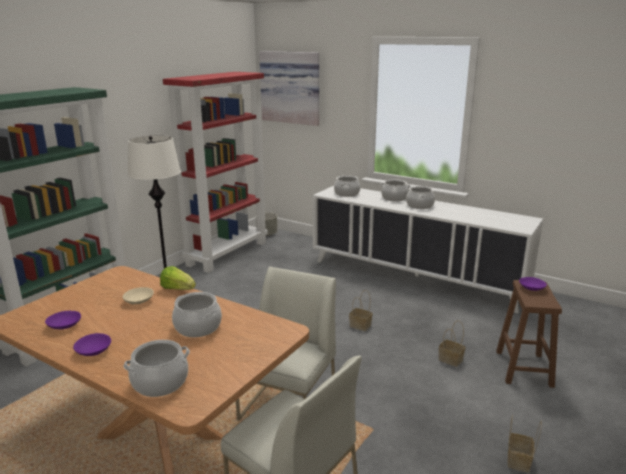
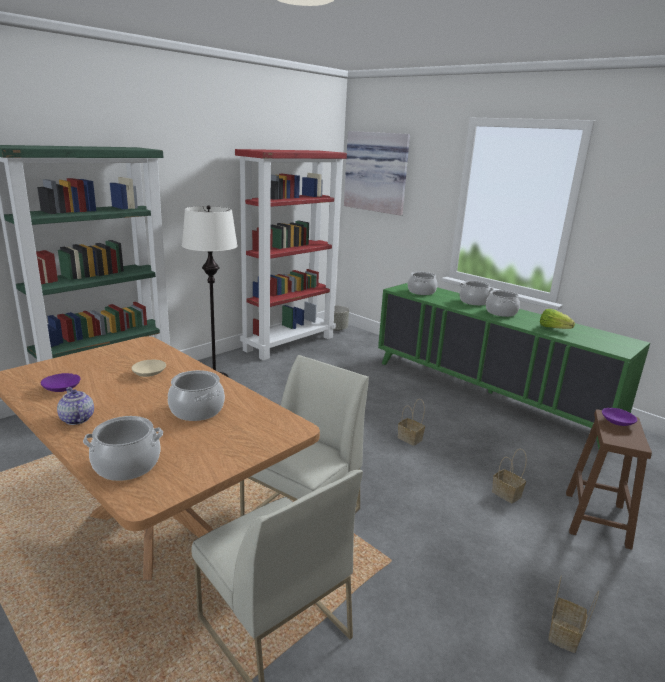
camera: 10 degrees right, 0 degrees up
(93, 351) = (76, 419): purple bowl -> teapot
(178, 289) = (195, 367): lettuce -> lettuce (553, 328)
(415, 277) = (487, 394): white cabinet -> green cabinet

